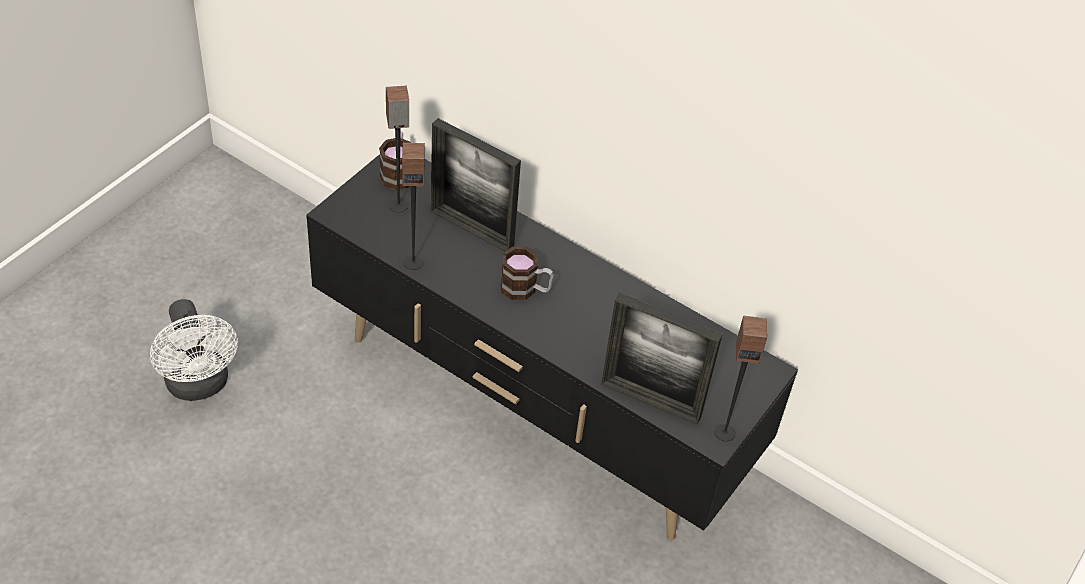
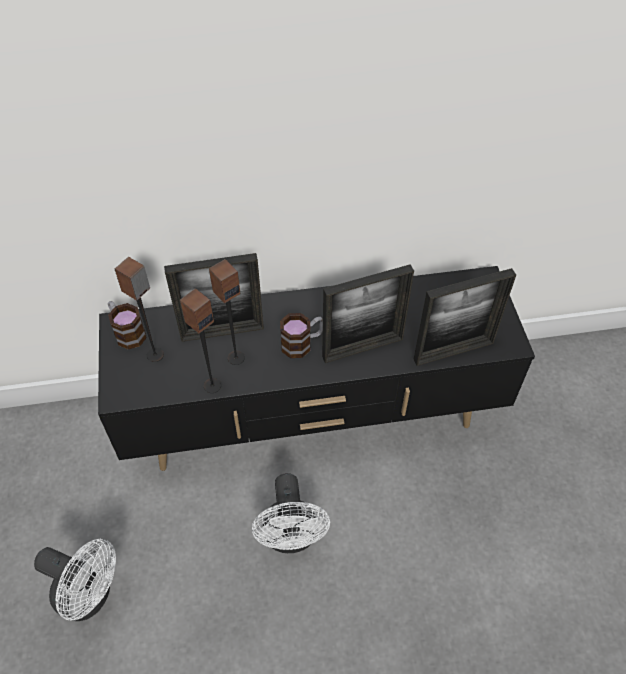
camera: 40 degrees left, 5 degrees up
(397, 483) = (291, 537): none -> white fan
(572, 333) = (362, 348): none -> picture frame
(724, 432) = (511, 335): speaker -> speaker (236, 357)

